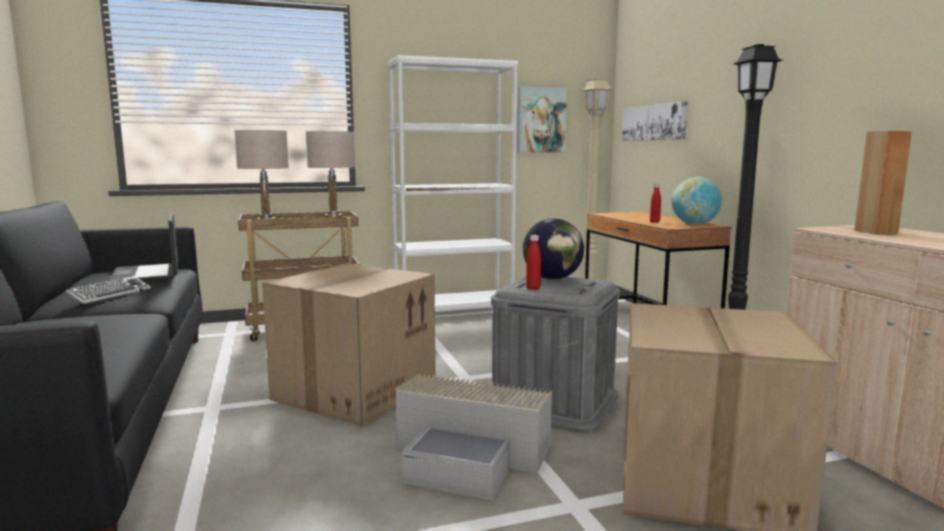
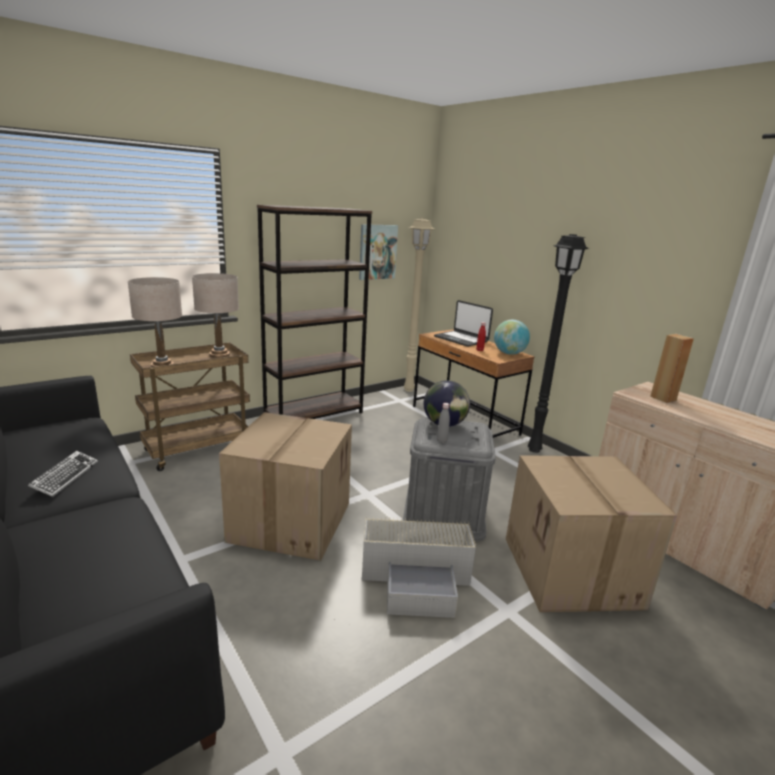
camera: 20 degrees left, 10 degrees up
(147, 274) = (73, 438): laptop -> laptop (461, 339)
(454, 311) = (314, 415): white bookcase -> brown bookcase
(533, 288) = (442, 441): red bottle -> grey bottle
(654, 122) = (469, 262): picture -> none

